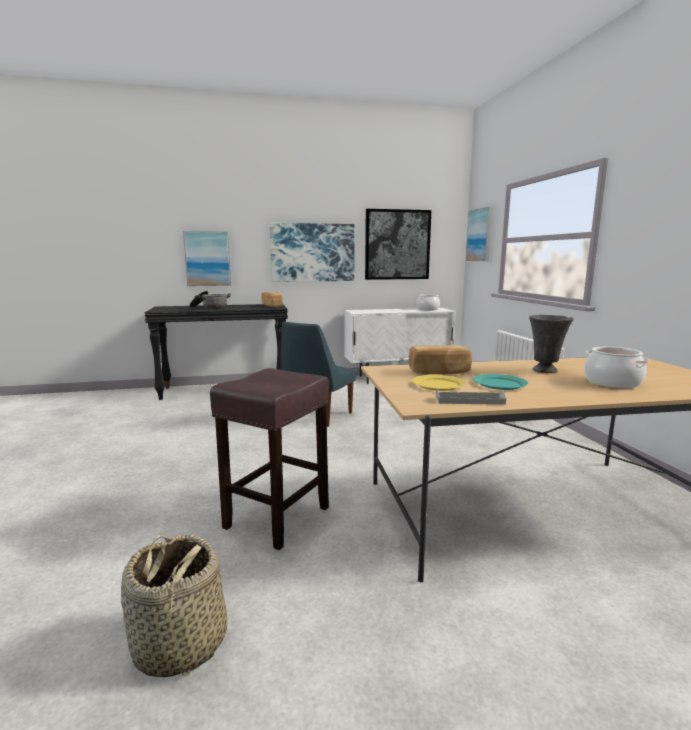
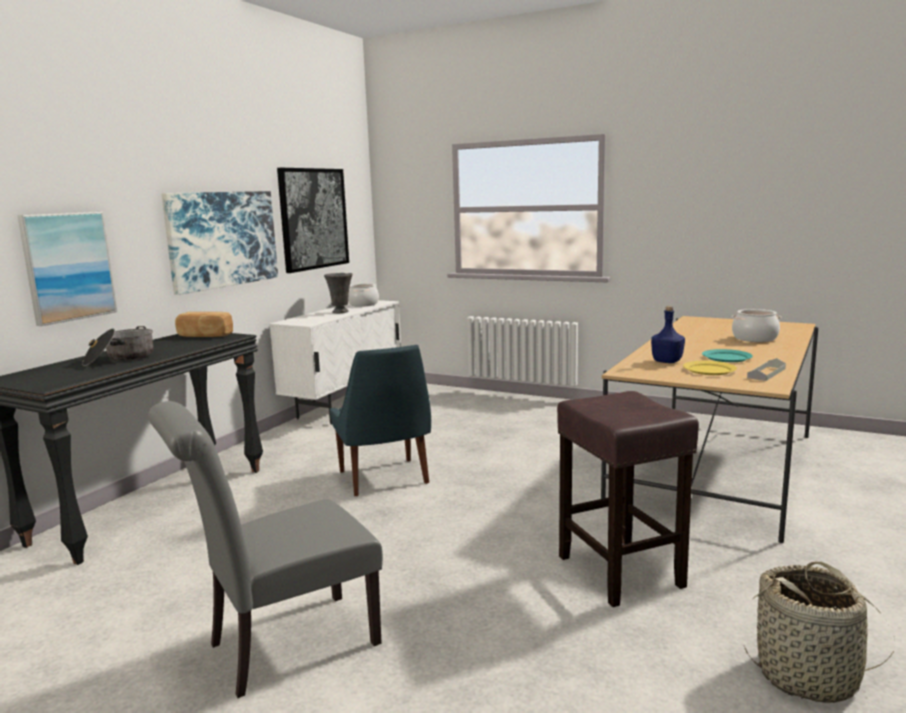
camera: 50 degrees left, 0 degrees up
(116, 456) = (283, 646): none -> grey chair
(439, 372) = (666, 361): bread -> blue bottle
(479, 235) = (404, 202): picture -> none
(545, 371) = (701, 341): grey vase -> grey vase (341, 312)

